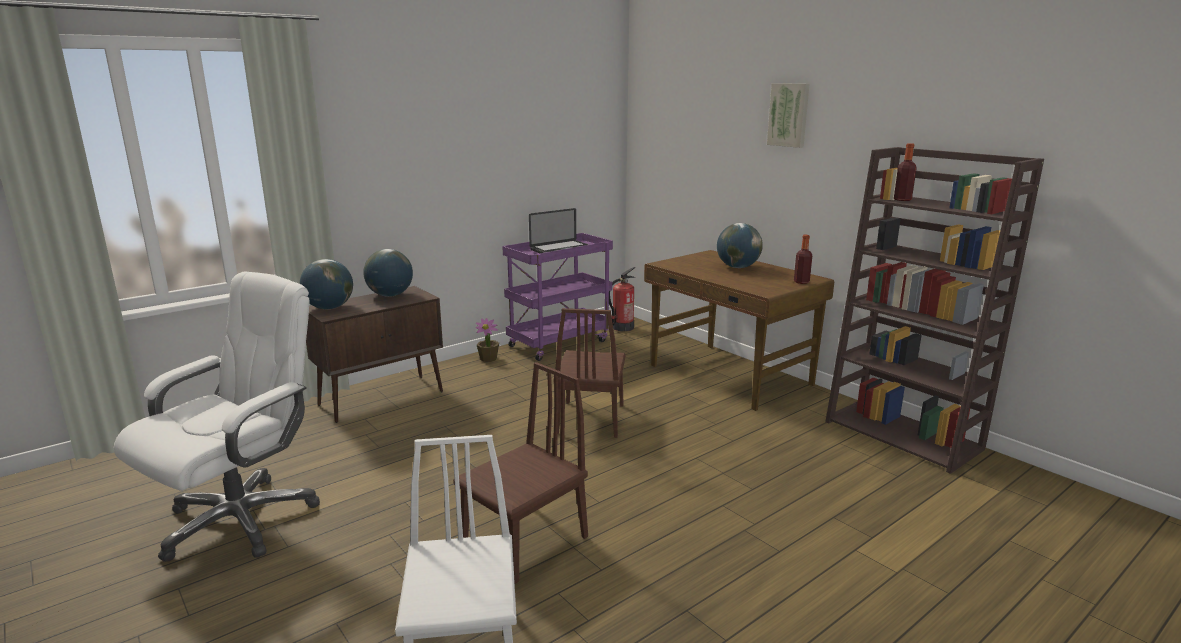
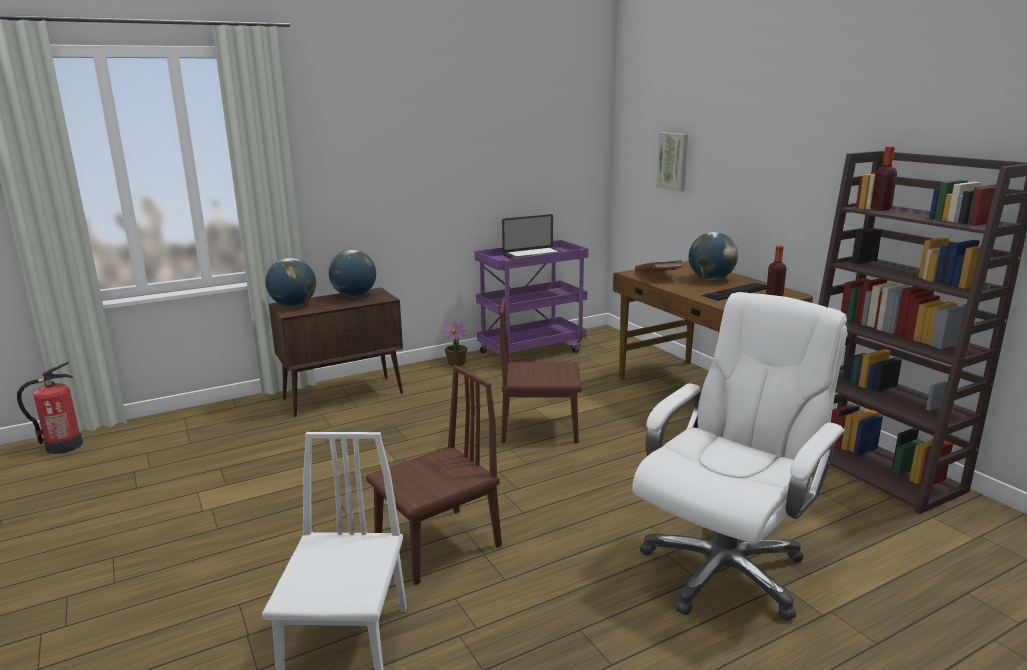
camera: 10 degrees right, 0 degrees up
(241, 519) = (184, 500): white office chair -> white office chair (724, 569)
(590, 418) = (540, 428): brown chair -> brown chair turned 75 degrees clockwise
(622, 327) = (600, 339): fire extinguisher -> fire extinguisher (63, 446)
(689, 266) = (658, 277): none -> brown book
(766, 278) = (737, 291): none -> keyboard
(789, 115) = (770, 117): picture -> picture (673, 161)

